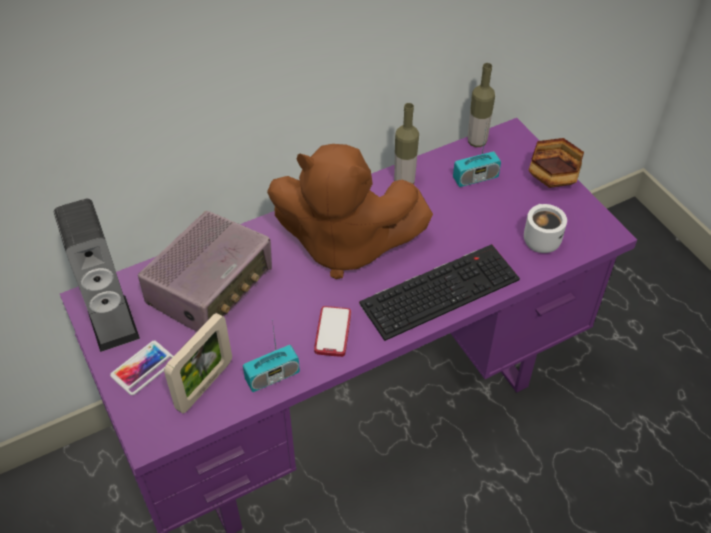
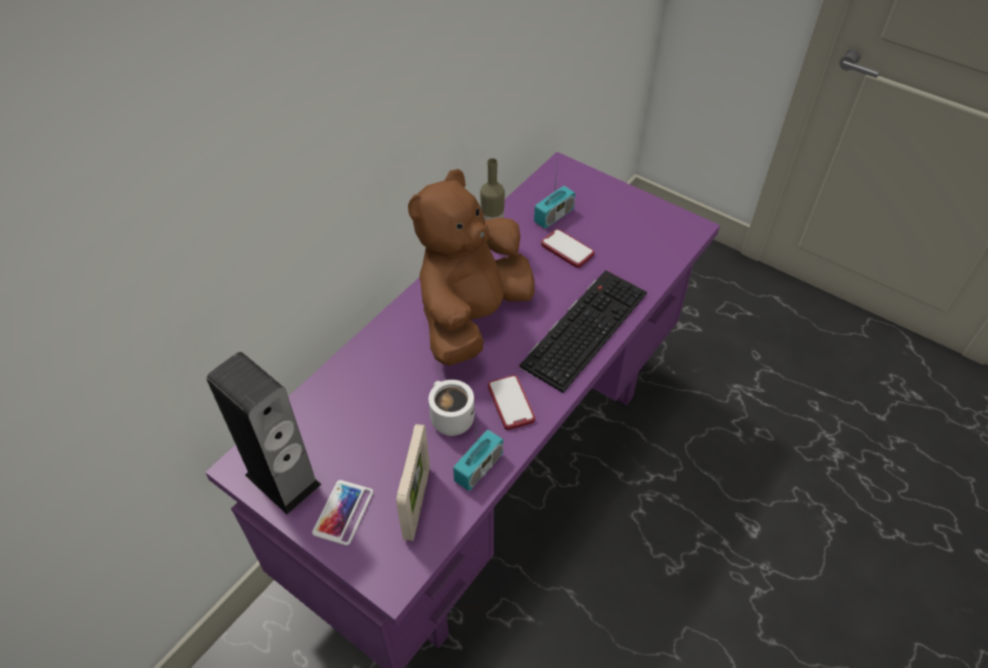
camera: 25 degrees left, 0 degrees up
(211, 287) = (365, 405): radio -> none
(344, 244) = (472, 317): brown plush toy -> brown plush toy turned 135 degrees clockwise
(468, 213) = (567, 249): none -> phone
(477, 141) = (535, 183): bottle -> none
(539, 239) = (640, 252): white mug -> white mug (448, 418)
(550, 179) = (618, 196): bowl -> none

